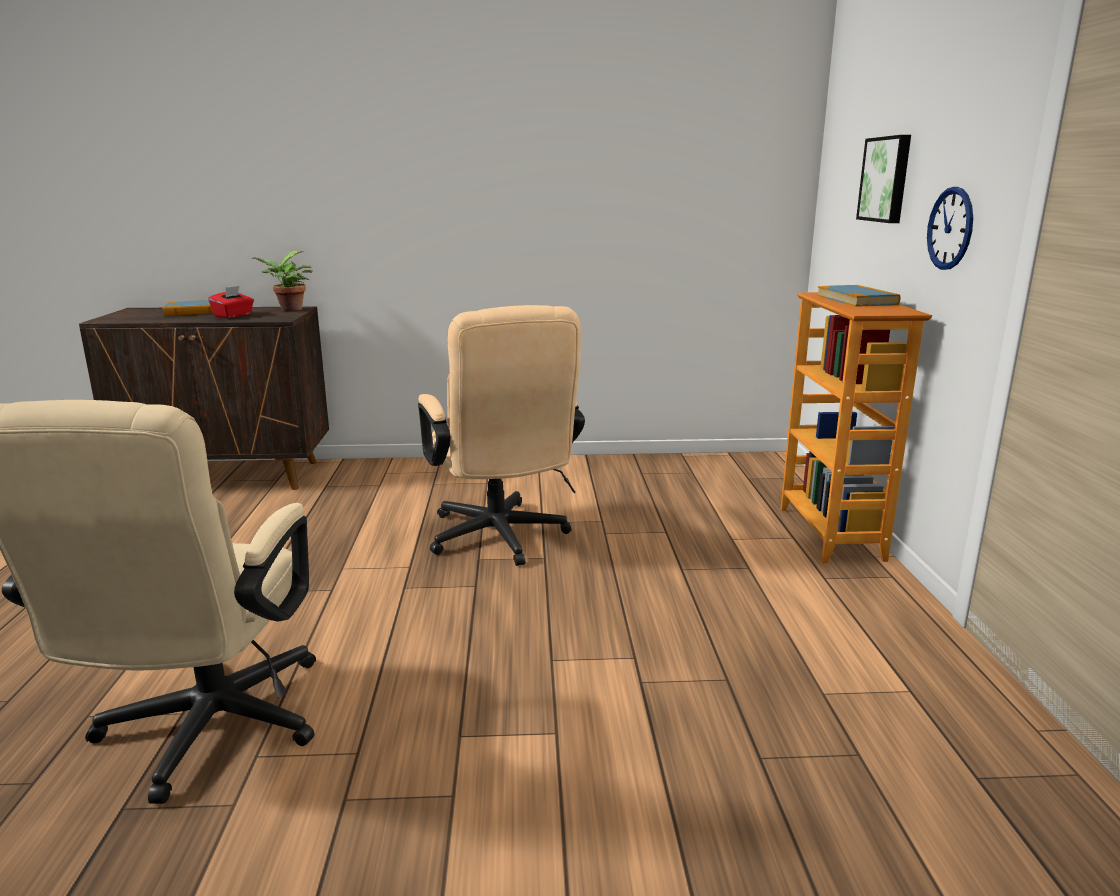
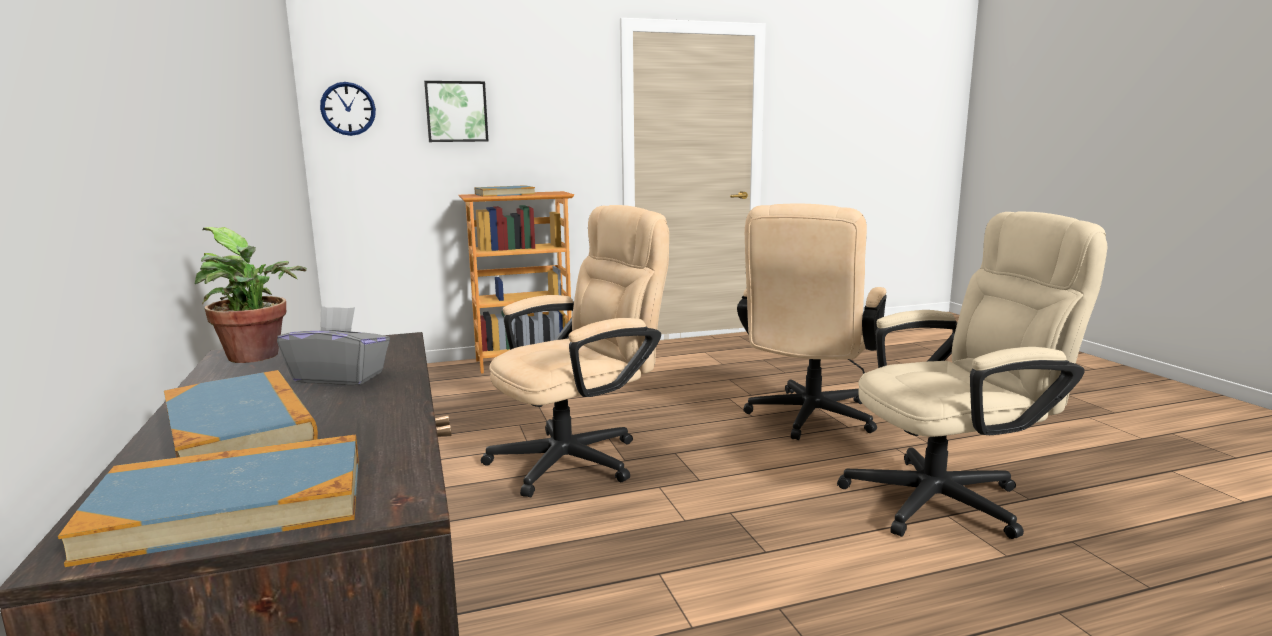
camera: 105 degrees left, 5 degrees down
(132, 313) = (232, 505): none -> book
(233, 315) = (340, 377): red tissue box -> grey tissue box
(508, 704) = (807, 420): none -> beige office chair
(950, 228) = (554, 140): wall clock -> wall clock (348, 109)

